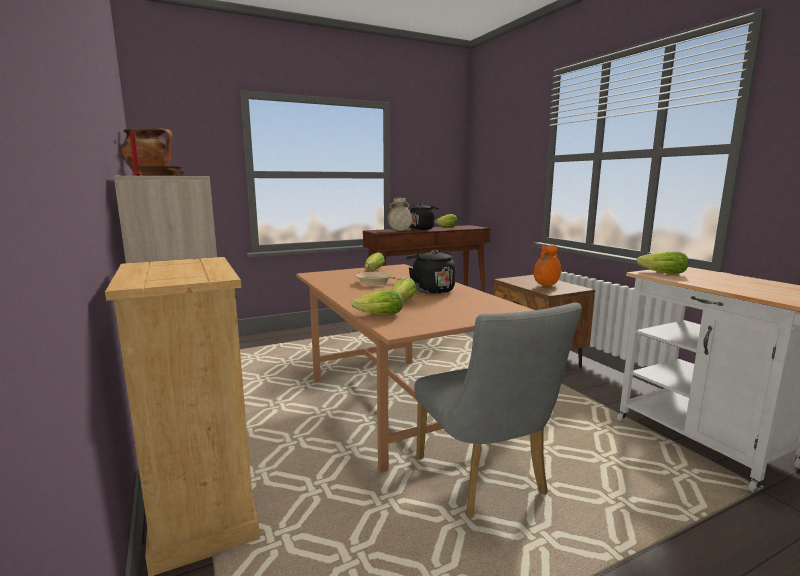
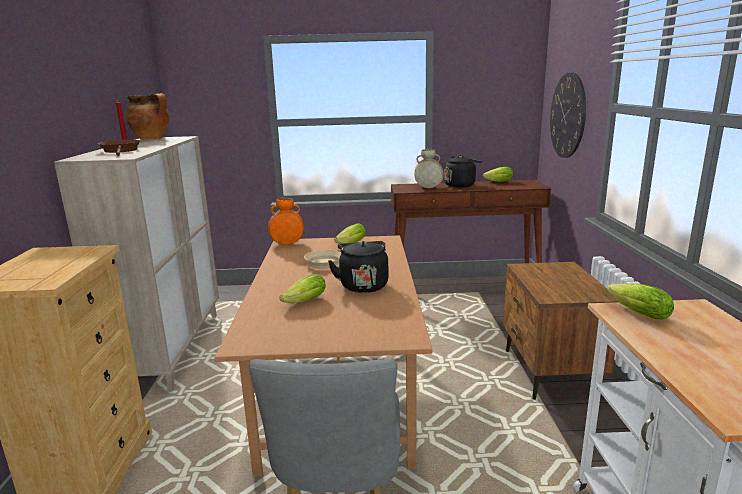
camera: 25 degrees right, 5 degrees up
(377, 315) = (256, 317): lettuce -> none
(500, 171) = (567, 115): none -> wall clock
(546, 285) = (560, 284): orange vase -> orange vase (287, 244)

